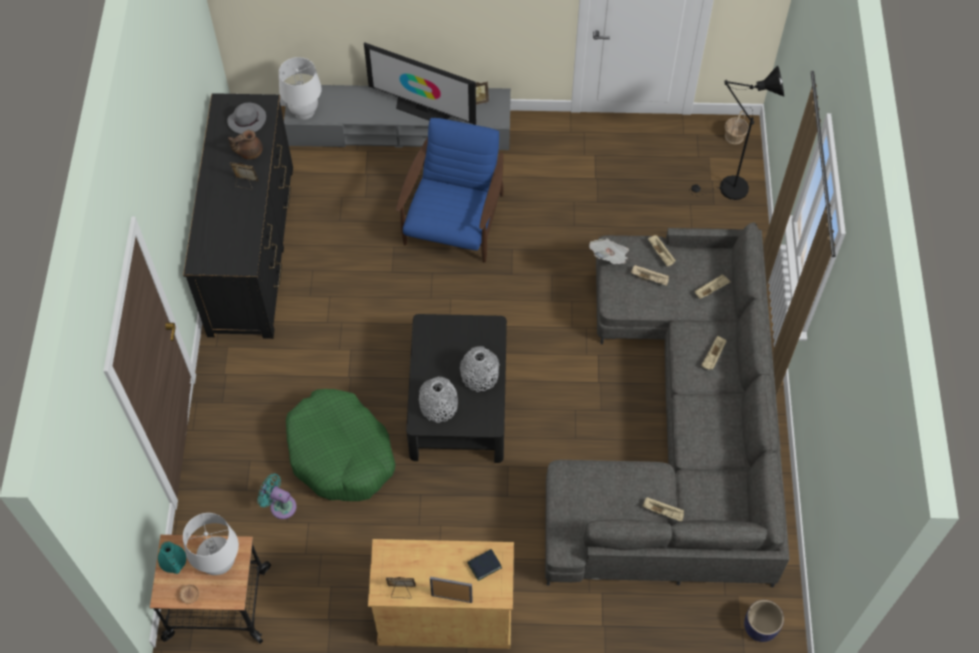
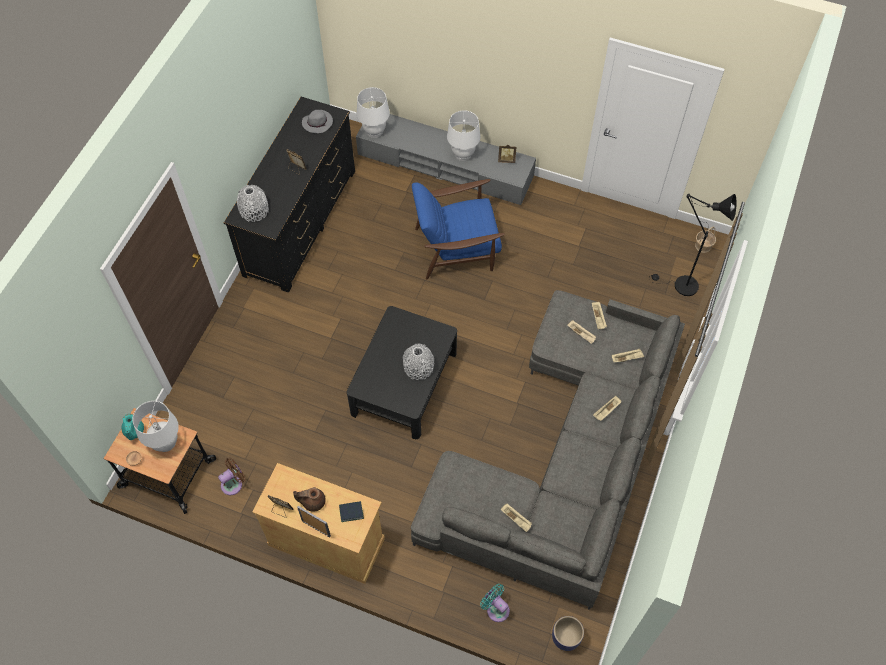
camera: 20 degrees right, 0 degrees up
(249, 152) = (309, 146): brown teapot -> brown teapot (312, 501)
(280, 505) = (242, 417): turquoise fan -> turquoise fan (496, 608)
(304, 587) = (233, 483): none -> brown fan
(340, 453) = (301, 393): green dog bed -> none
(423, 109) = (463, 154): television -> white table lamp
(438, 406) = (378, 380): grey vase -> grey vase (254, 210)
(454, 223) = (456, 248): blue armchair -> blue armchair turned 135 degrees counterclockwise
(609, 257) = (556, 308): newspaper -> none

